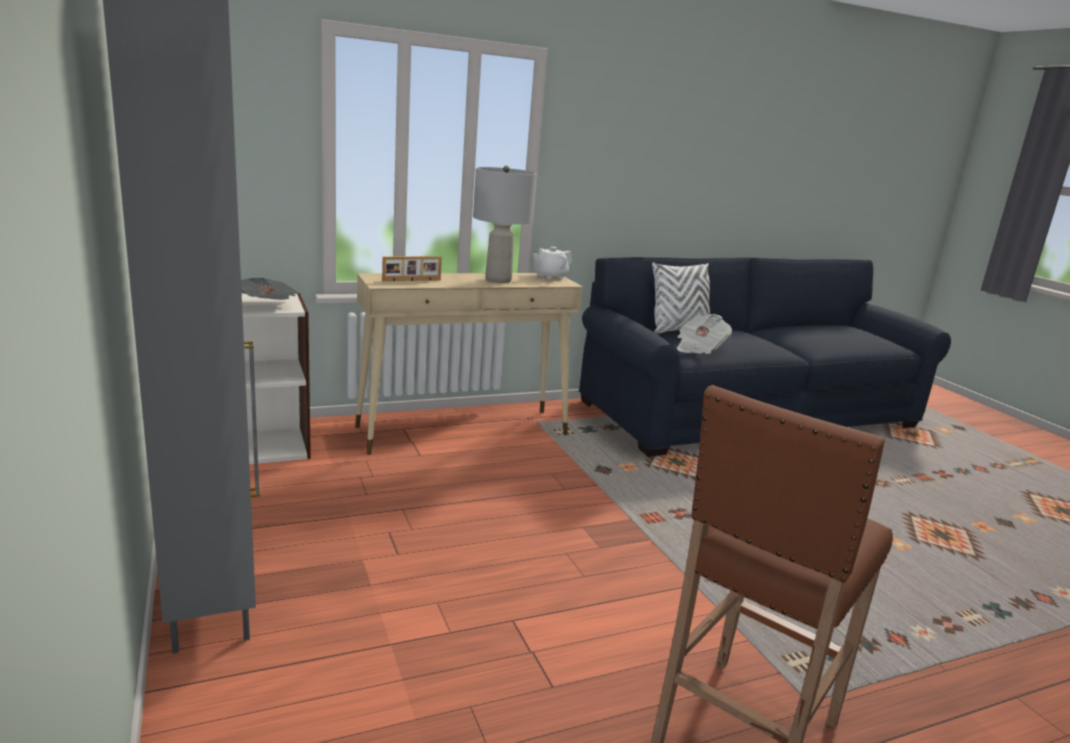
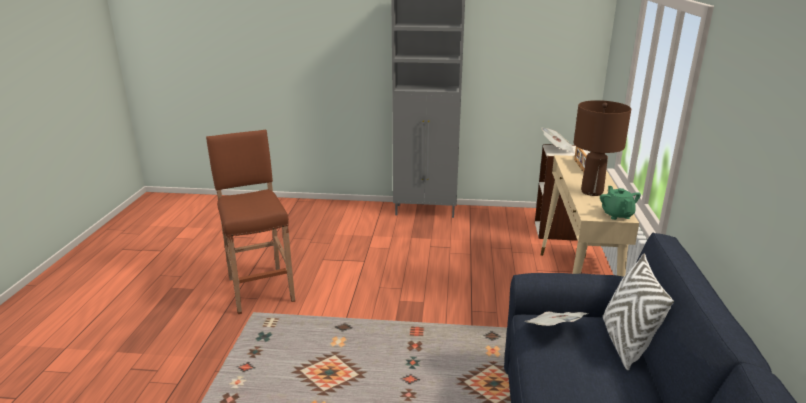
camera: 120 degrees right, 5 degrees up
(497, 280) = (591, 191): grey table lamp -> brown table lamp
(550, 276) = (617, 214): white teapot -> green teapot

